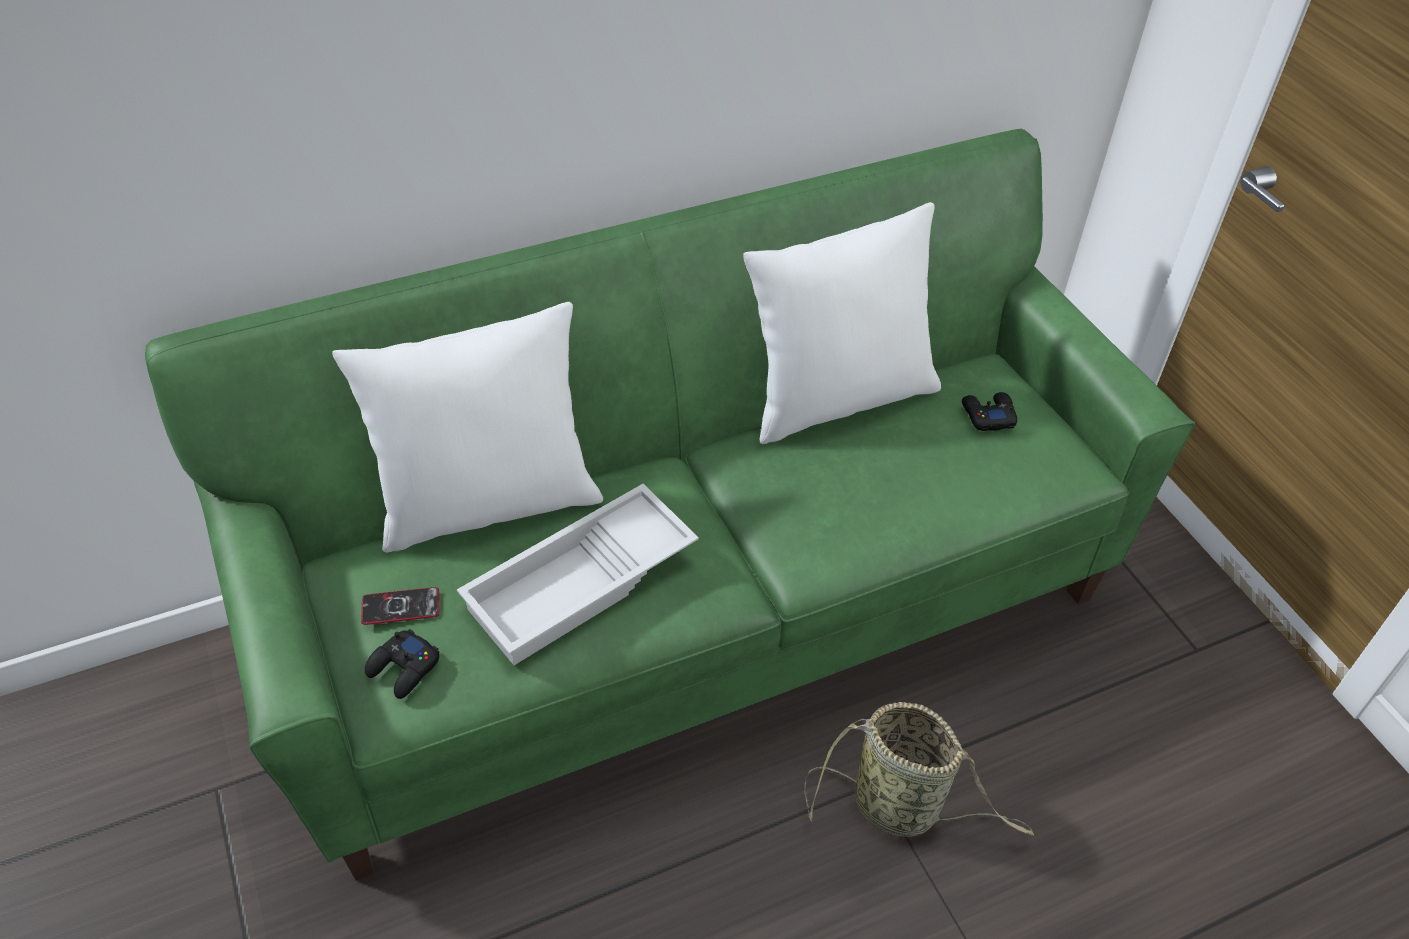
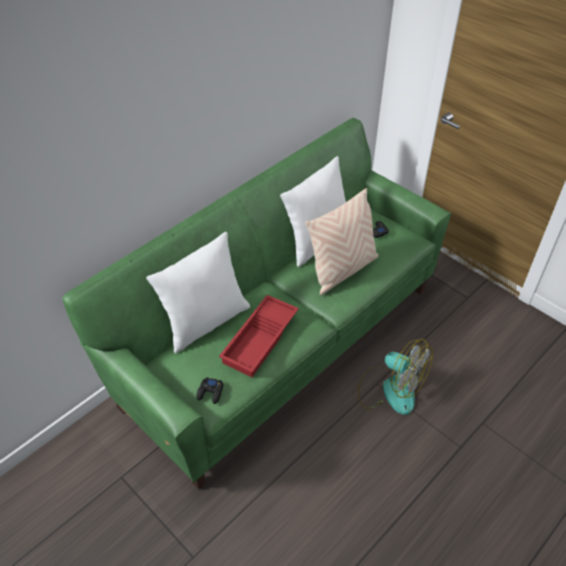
camera: 20 degrees left, 0 degrees up
(400, 607) = (196, 371): phone -> none
(581, 585) = (261, 340): white tray -> red tray
(859, 482) = (342, 270): none -> beige pillow
(901, 808) = (390, 389): basket -> fan

